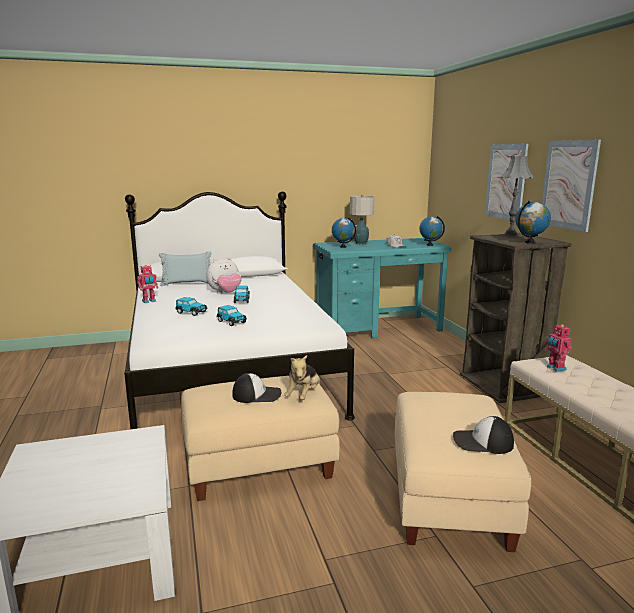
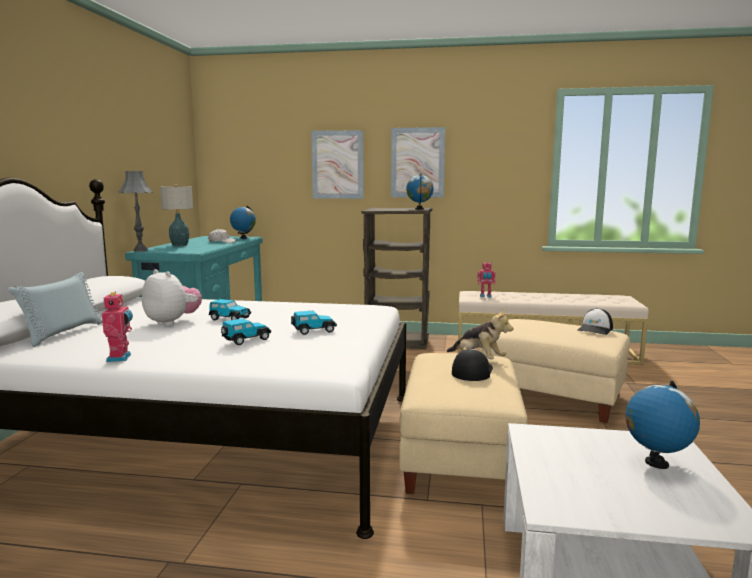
camera: 65 degrees left, 5 degrees down
(225, 293) = (172, 322): plush toy -> plush toy turned 45 degrees counterclockwise
(343, 247) = (182, 249): globe -> globe (656, 463)
(511, 235) = (377, 208): grey table lamp -> grey table lamp (140, 251)

